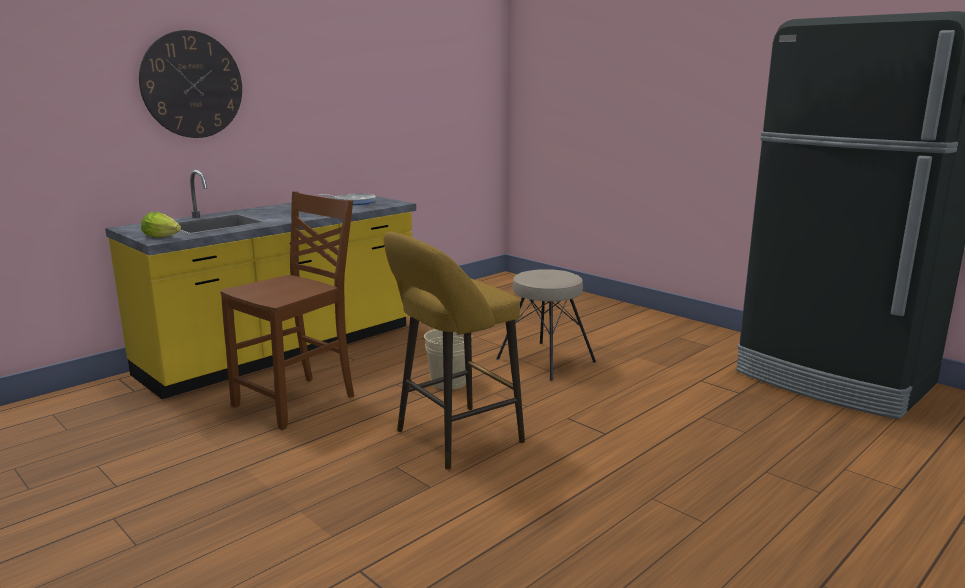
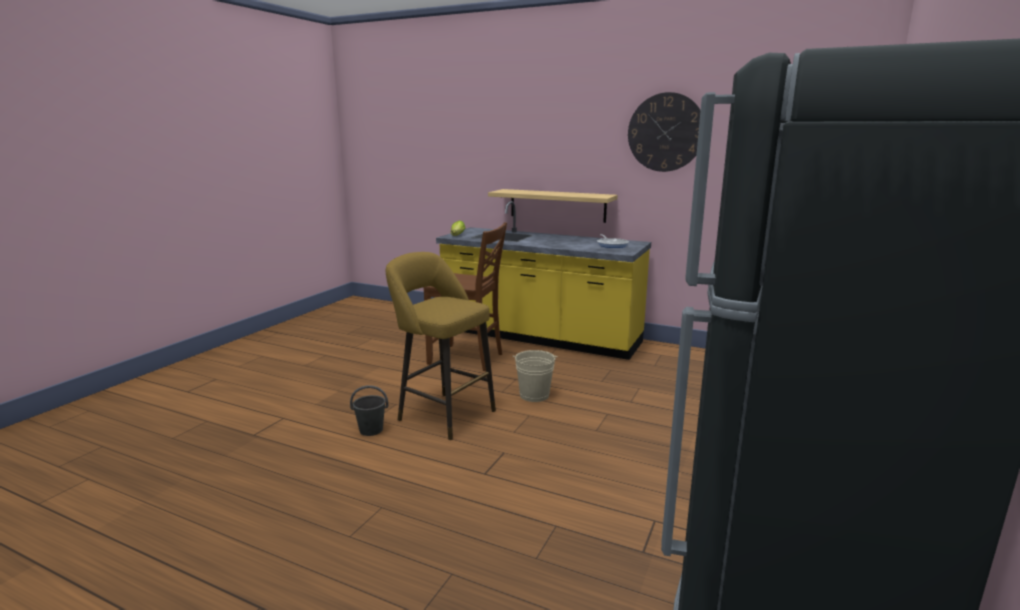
camera: 70 degrees right, 0 degrees up
(192, 85) = (531, 146): wall clock -> wall clock (665, 132)
(242, 168) = (557, 205): none -> shelf
(462, 491) = (371, 430): none -> grey bucket
(545, 360) = (617, 425): beige stool -> none

